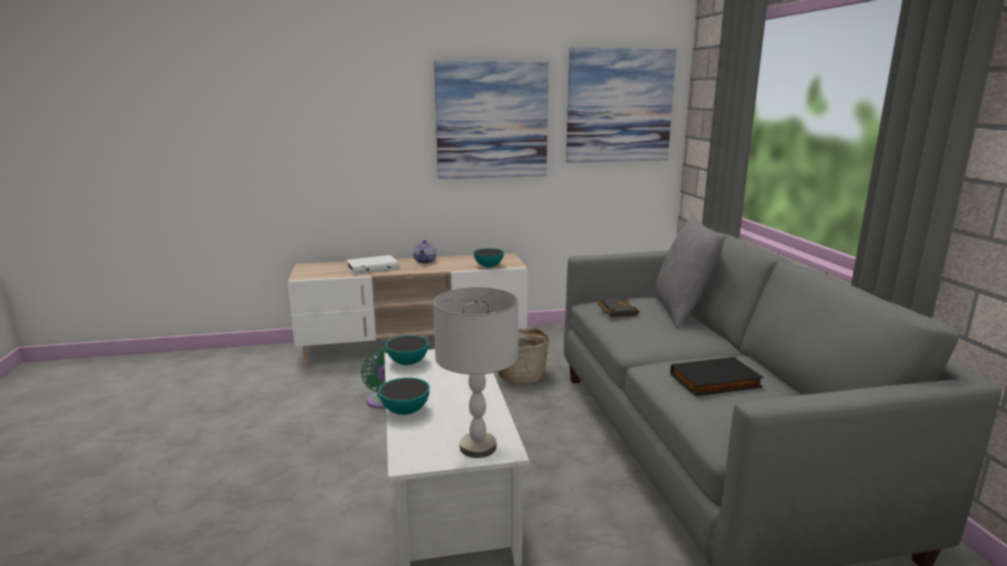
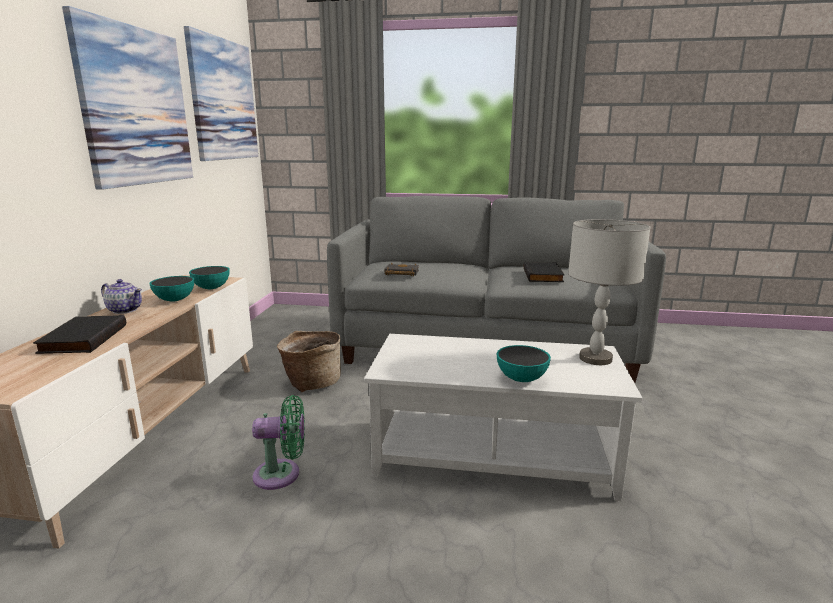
camera: 70 degrees left, 0 degrees up
(372, 267) = (82, 338): white book -> black book
(408, 363) = (405, 368): bowl -> bowl (175, 300)
(682, 311) = (418, 261): grey pillow -> none

